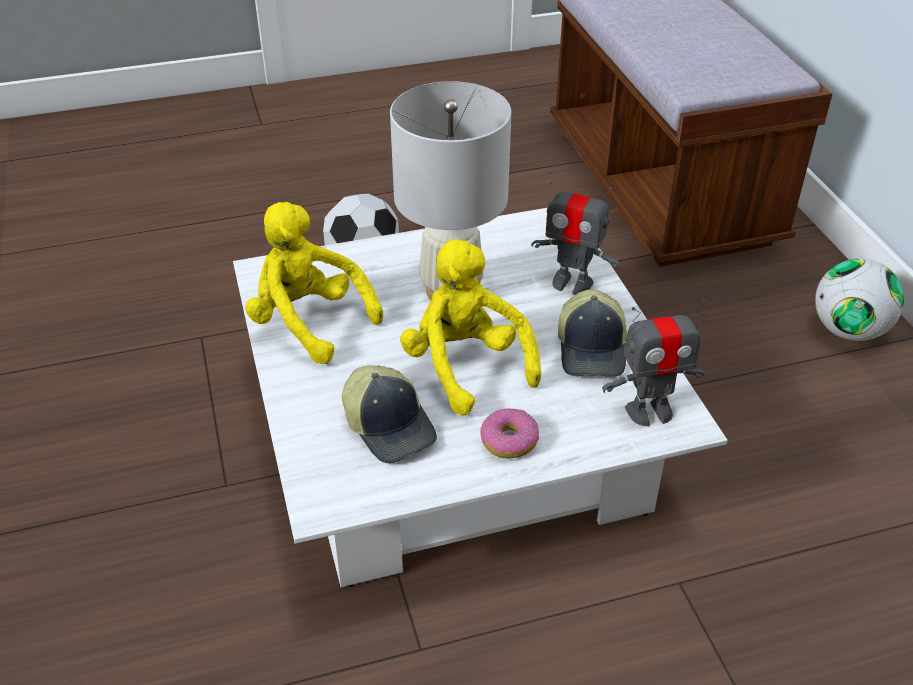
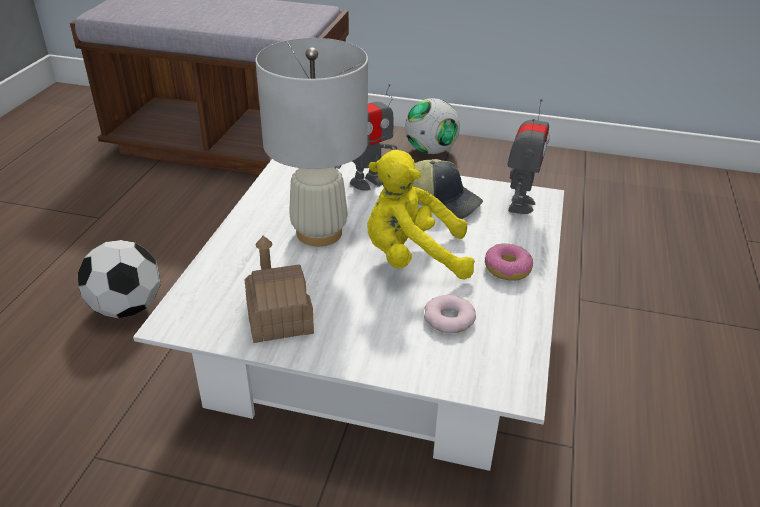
camera: 60 degrees left, 5 degrees down
(309, 322) = (279, 318): yellow plush toy -> toy house
(390, 426) = (449, 319): cap -> donut

